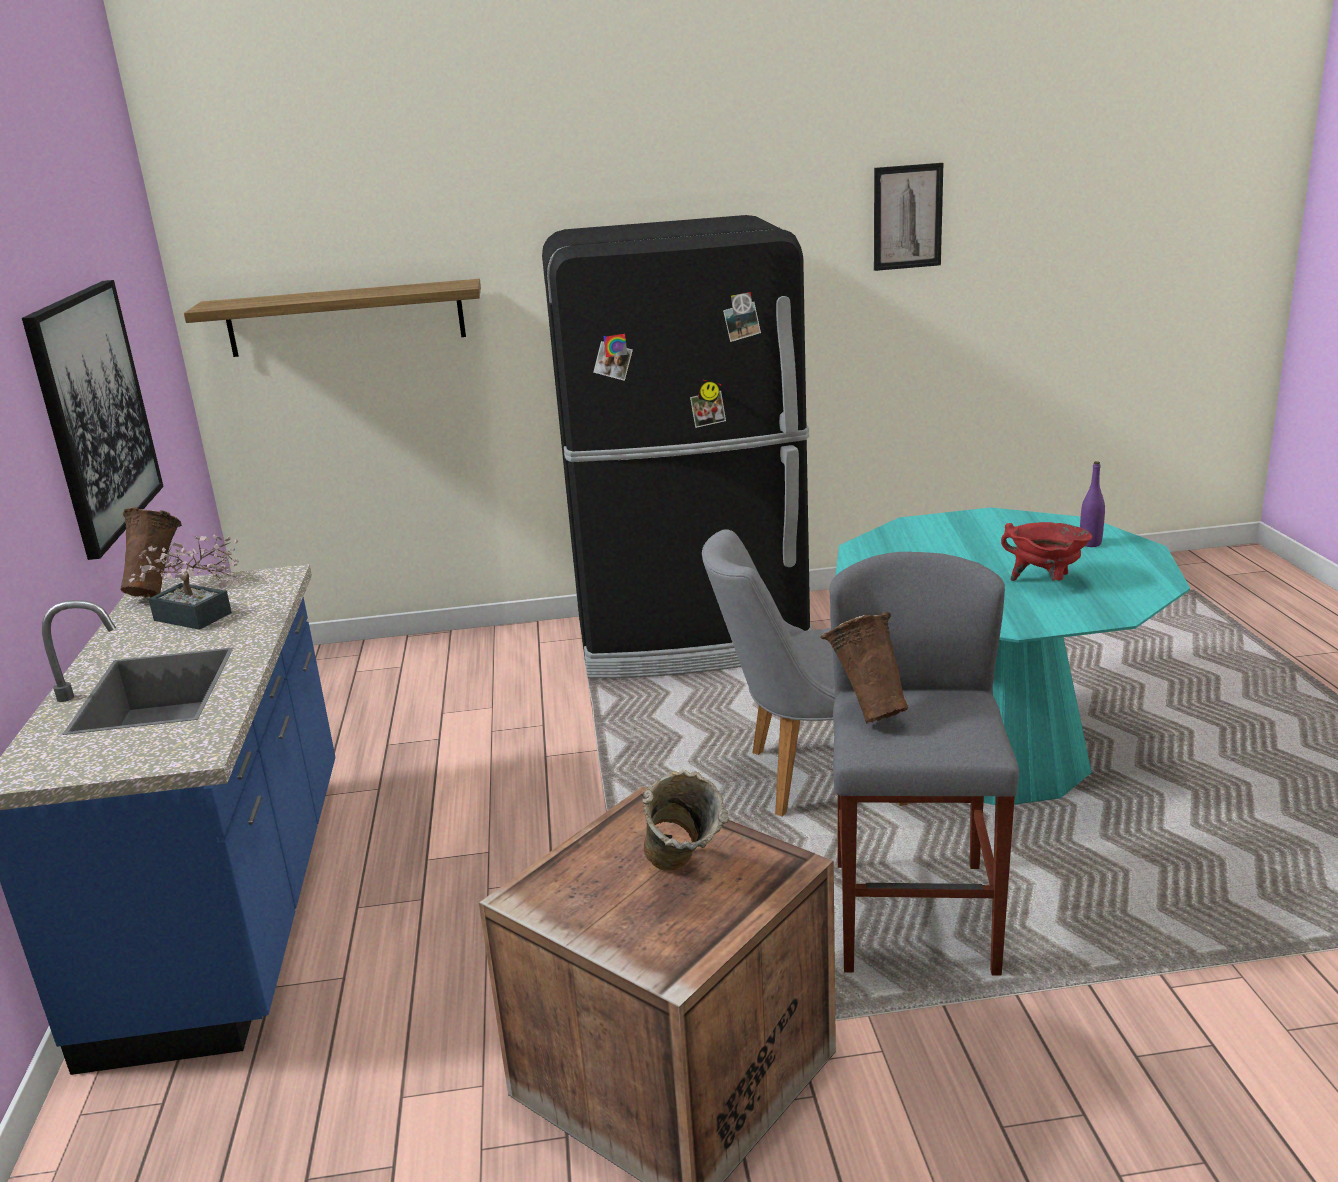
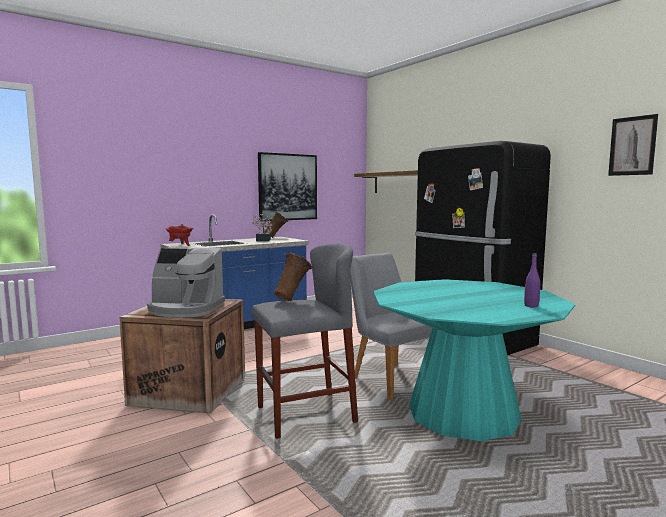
camera: 60 degrees right, 15 degrees down
(682, 882) = (185, 309): beige vase -> coffee machine
(1045, 582) = (457, 303): red cooking pot -> red cooking pot (180, 245)

